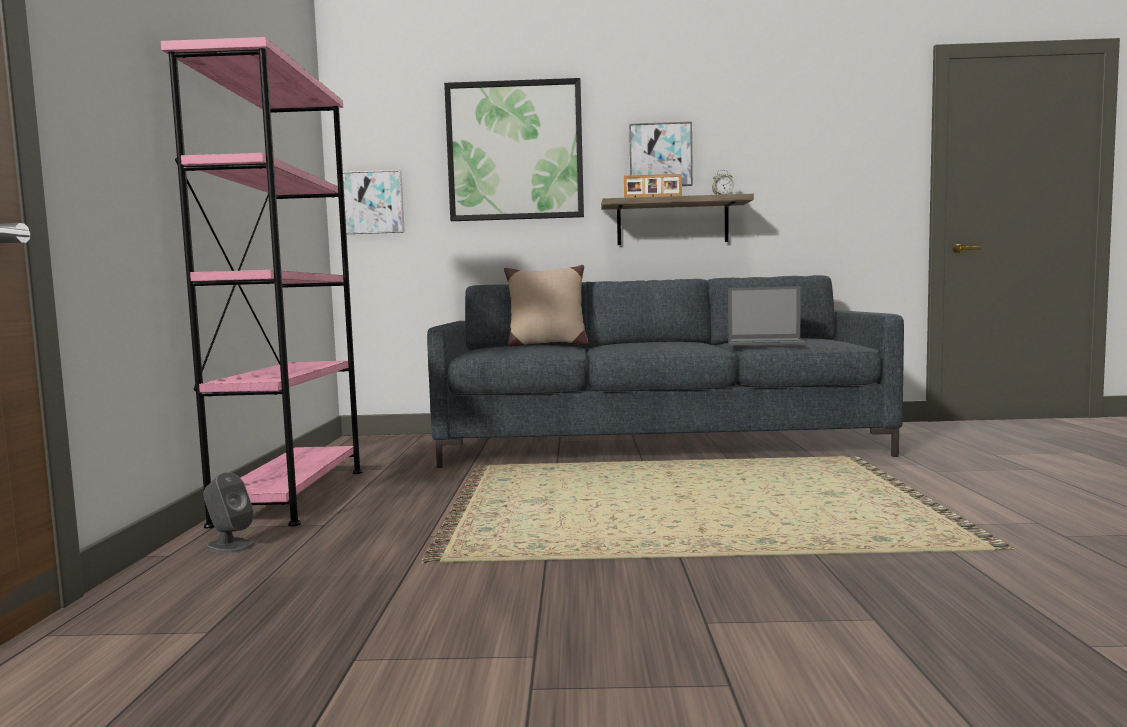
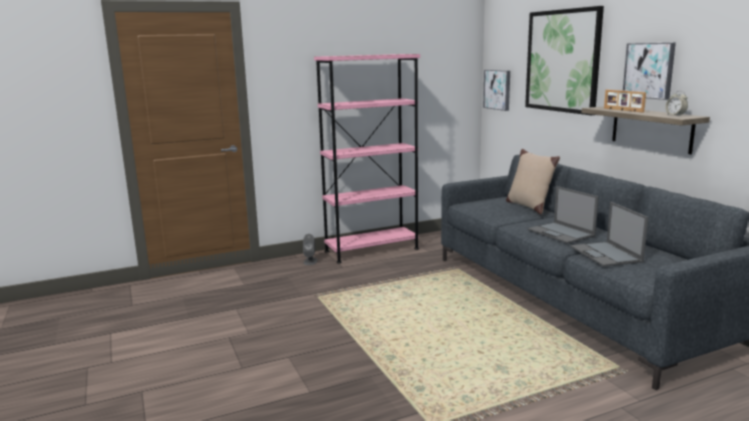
camera: 65 degrees right, 10 degrees up
(674, 344) = (561, 233): none -> laptop

